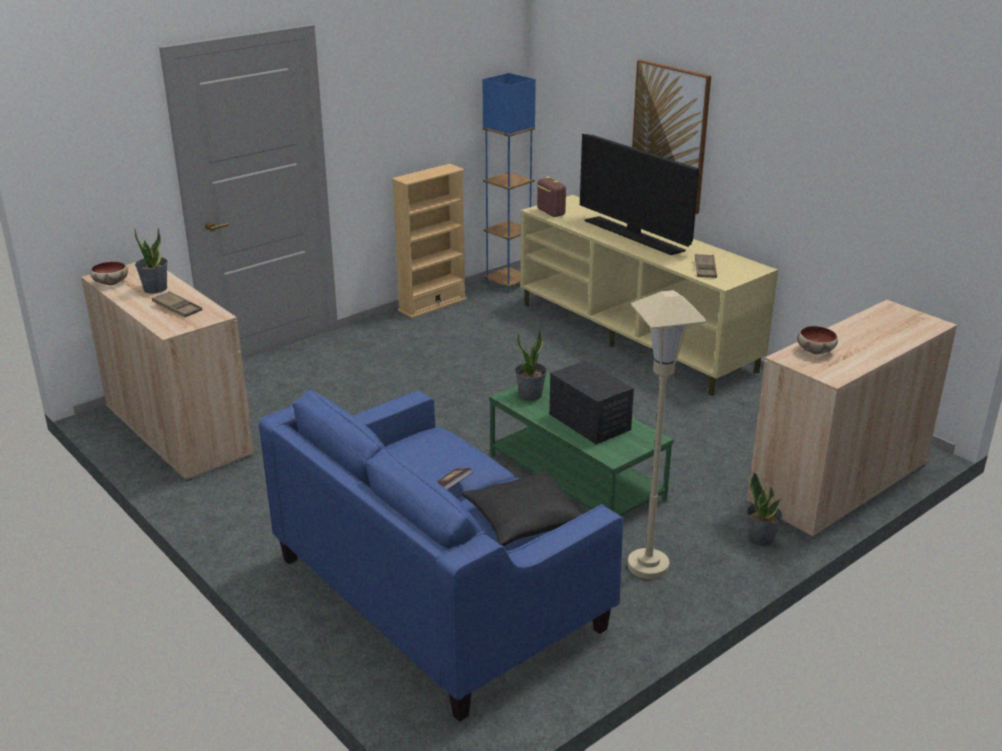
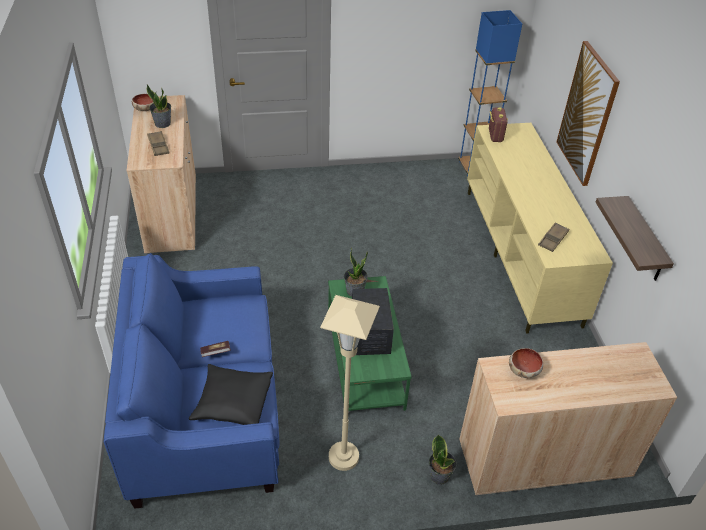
camera: 30 degrees right, 15 degrees up
(432, 305) = (405, 169): beige bookcase -> none
(634, 236) = (534, 183): television -> none
(816, 218) = (644, 241): none -> shelf

